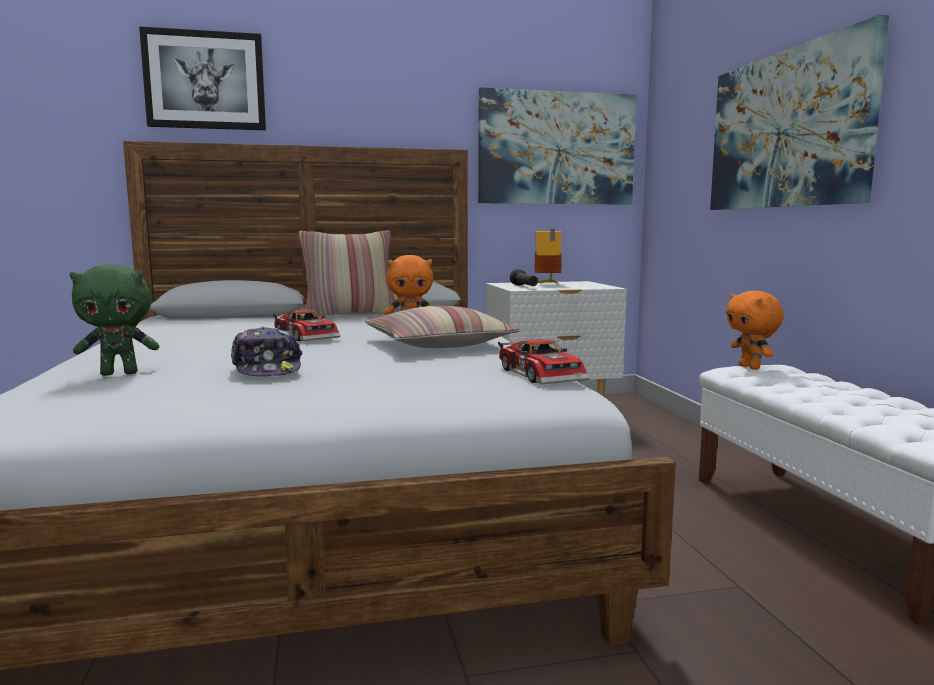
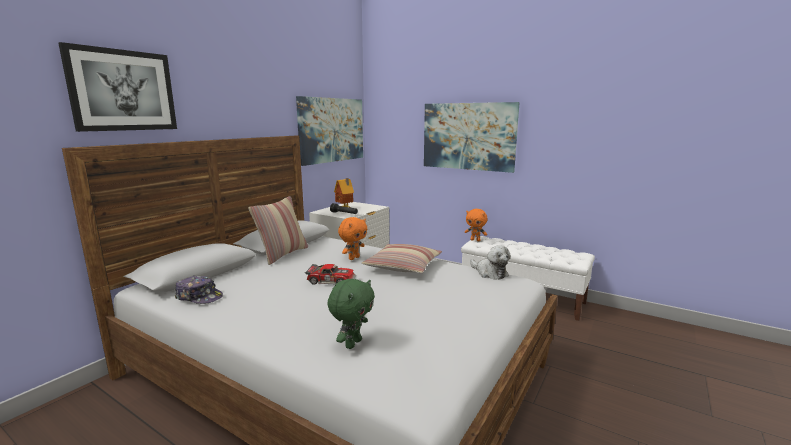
camera: 45 degrees left, 5 degrees up
(267, 369) = (406, 310): cap -> cap (199, 297)
(543, 374) = (490, 273): toy car -> plush toy

